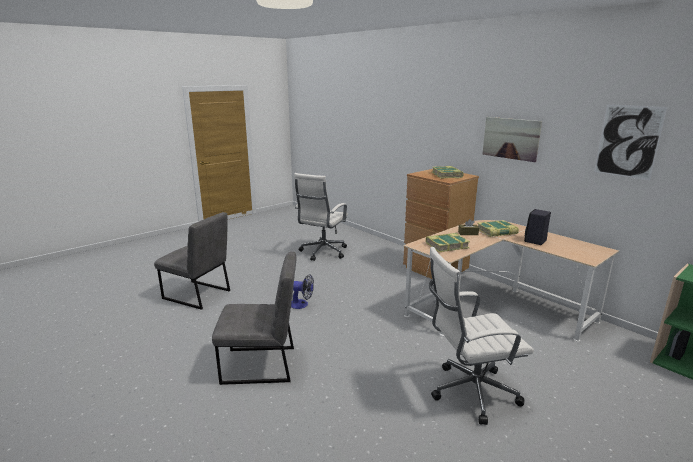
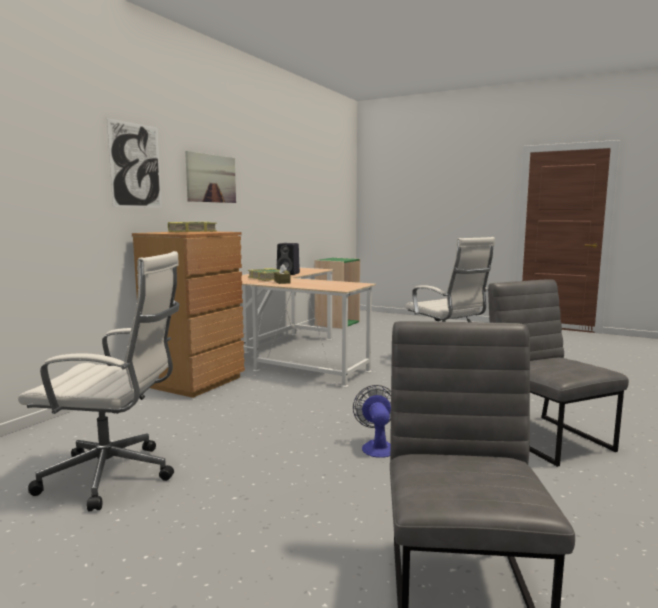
camera: 110 degrees left, 10 degrees down
(446, 245) = (330, 284): book -> none
(628, 141) = (281, 176): picture -> picture (135, 165)

